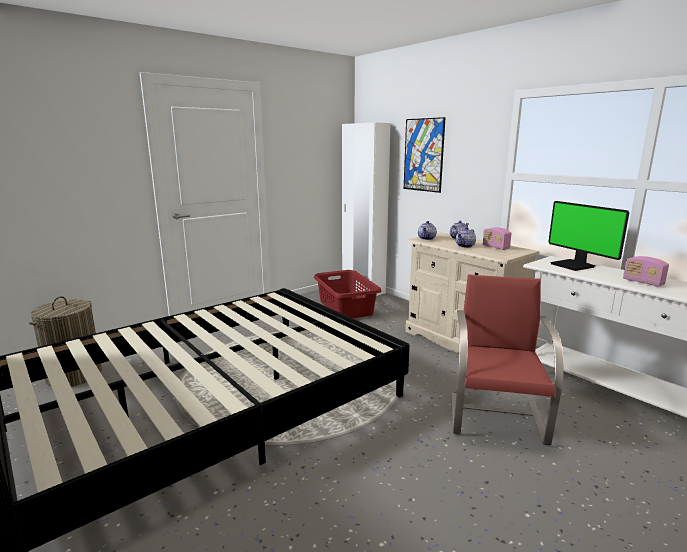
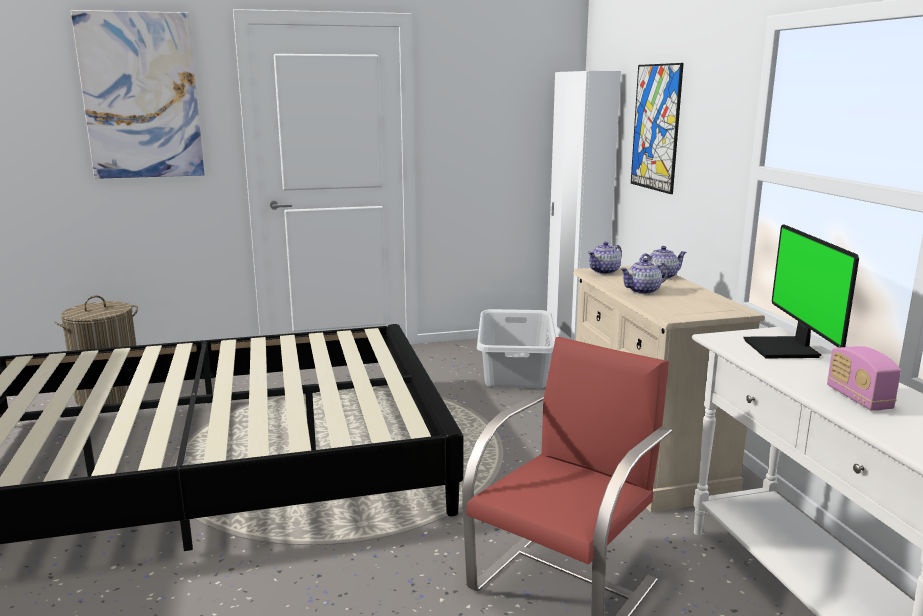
camera: 25 degrees right, 0 degrees up
(70, 136) = (141, 96): none -> picture
(346, 307) = (516, 369): red laundry basket -> grey laundry basket
(495, 247) = (692, 299): radio -> none

